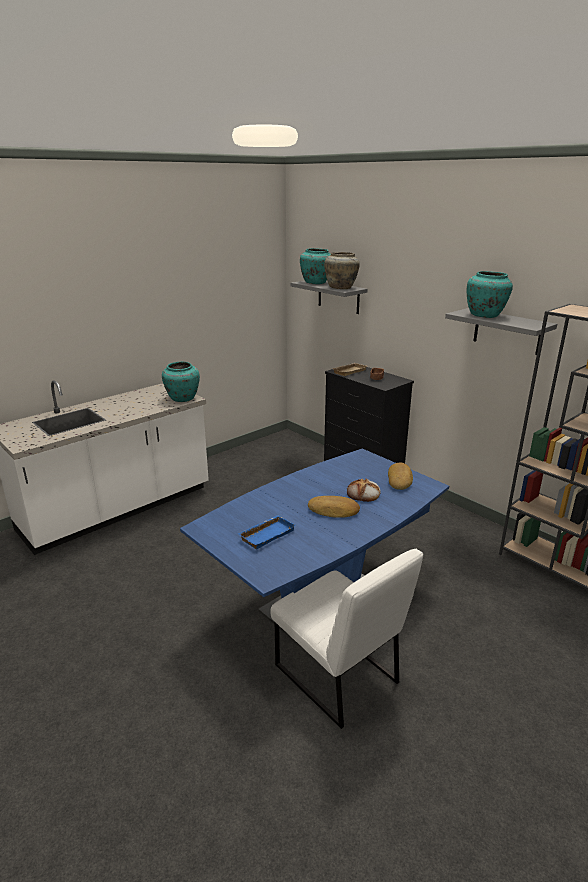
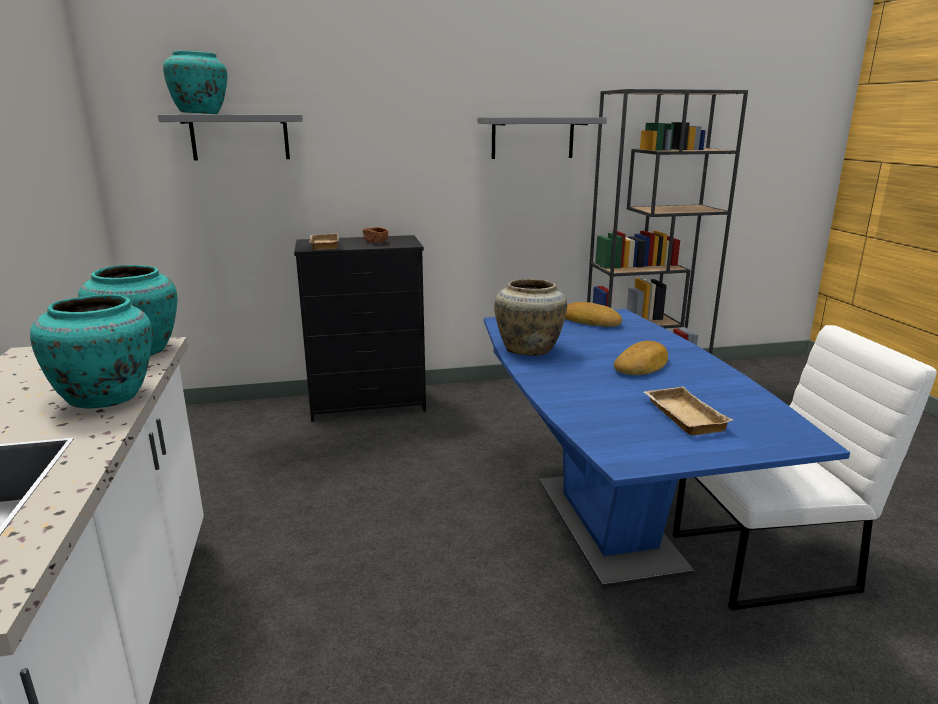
camera: 60 degrees left, 5 degrees down
(266, 534) = (681, 416): blue tray -> beige tray
(341, 288) = (270, 114): beige vase -> beige vase (529, 350)
(363, 493) = (609, 343): bread -> none
(485, 315) = (523, 116): turquoise vase -> turquoise vase (107, 398)

